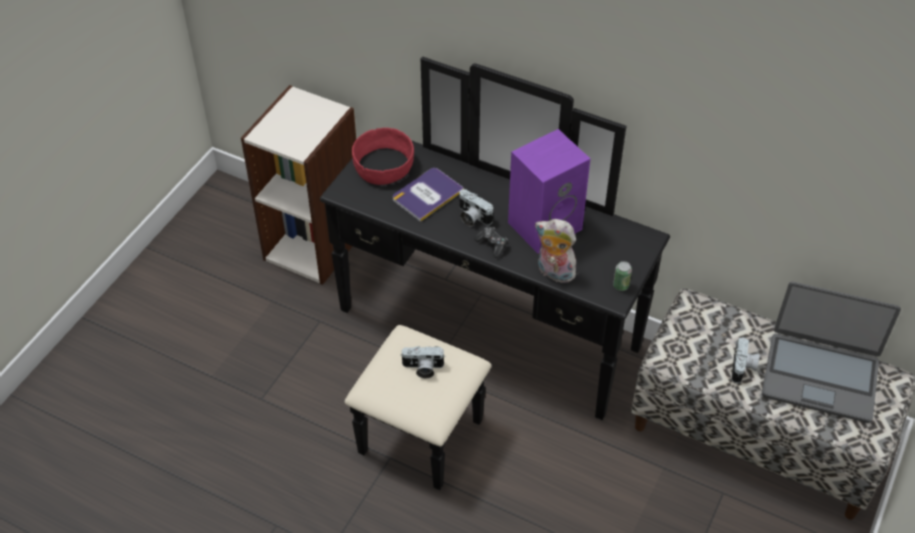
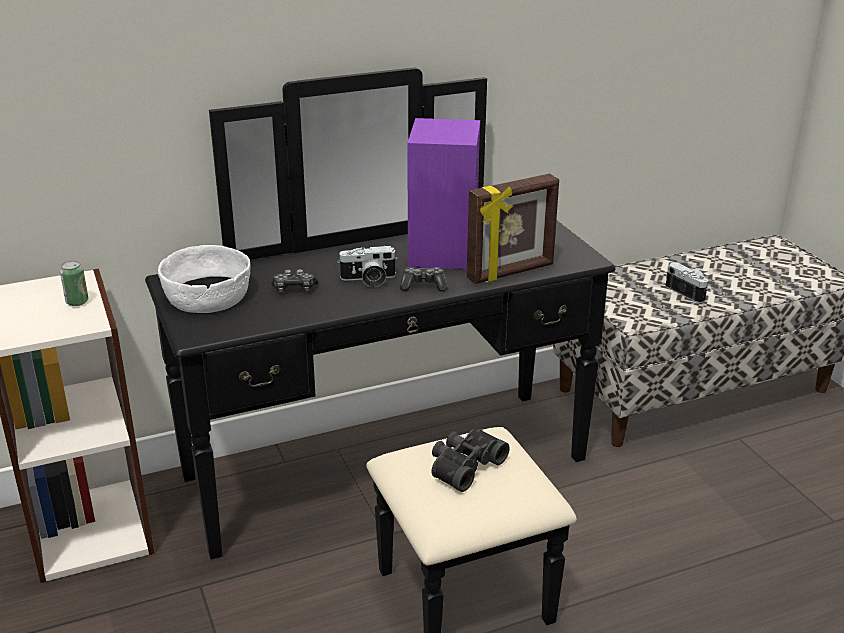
camera: 50 degrees left, 20 degrees down
(384, 165) = (206, 294): red bowl -> white bowl
(422, 368) = (464, 466): camera -> black binoculars
(427, 194) = (294, 289): book -> game controller
(554, 273) = (511, 272): plush toy -> picture frame
(621, 285) = (575, 251): can -> can (77, 302)
(820, 376) = (737, 267): laptop -> none

